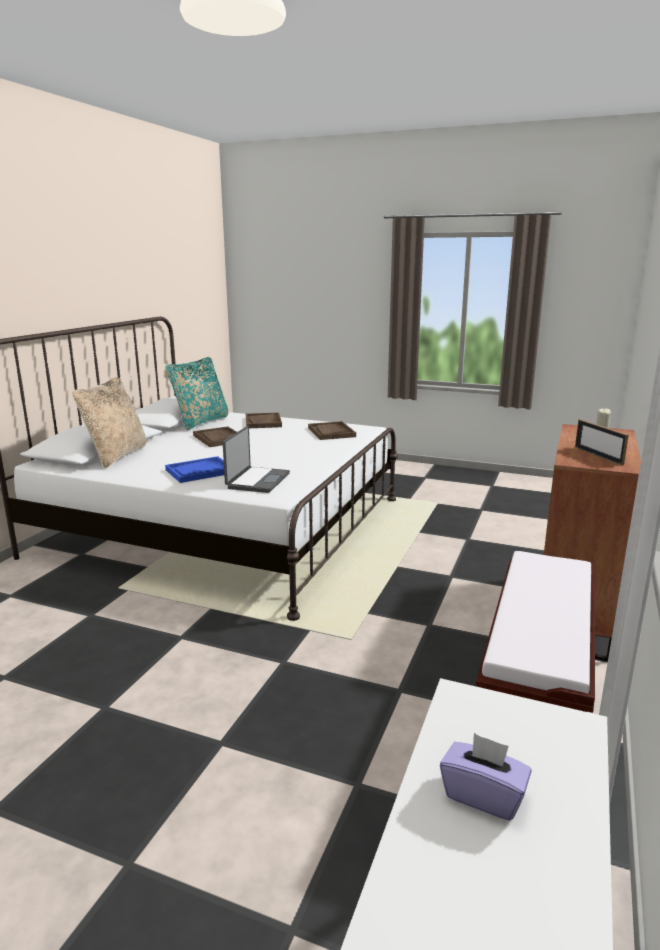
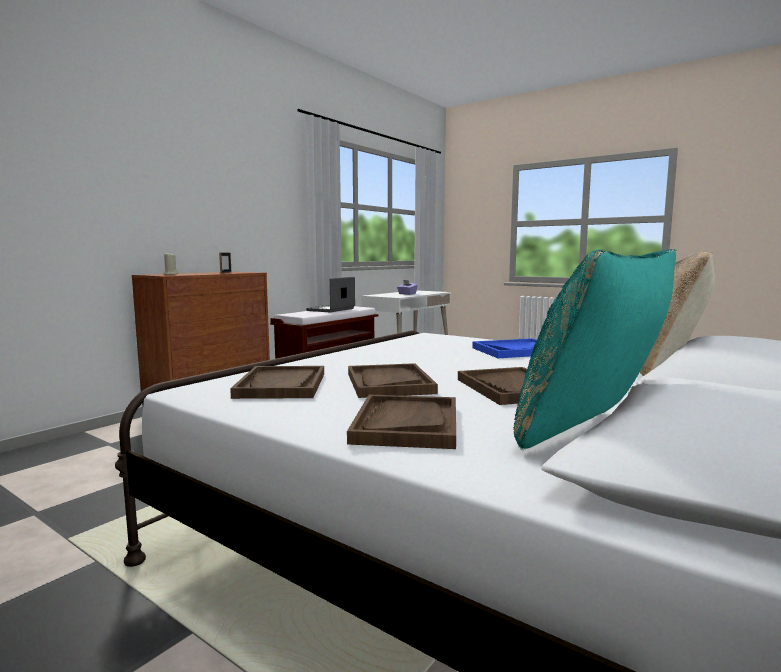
camera: 165 degrees left, 10 degrees down
(257, 481) = (447, 342): laptop -> laptop (331, 310)
(280, 437) = (389, 383): none -> brown tray

